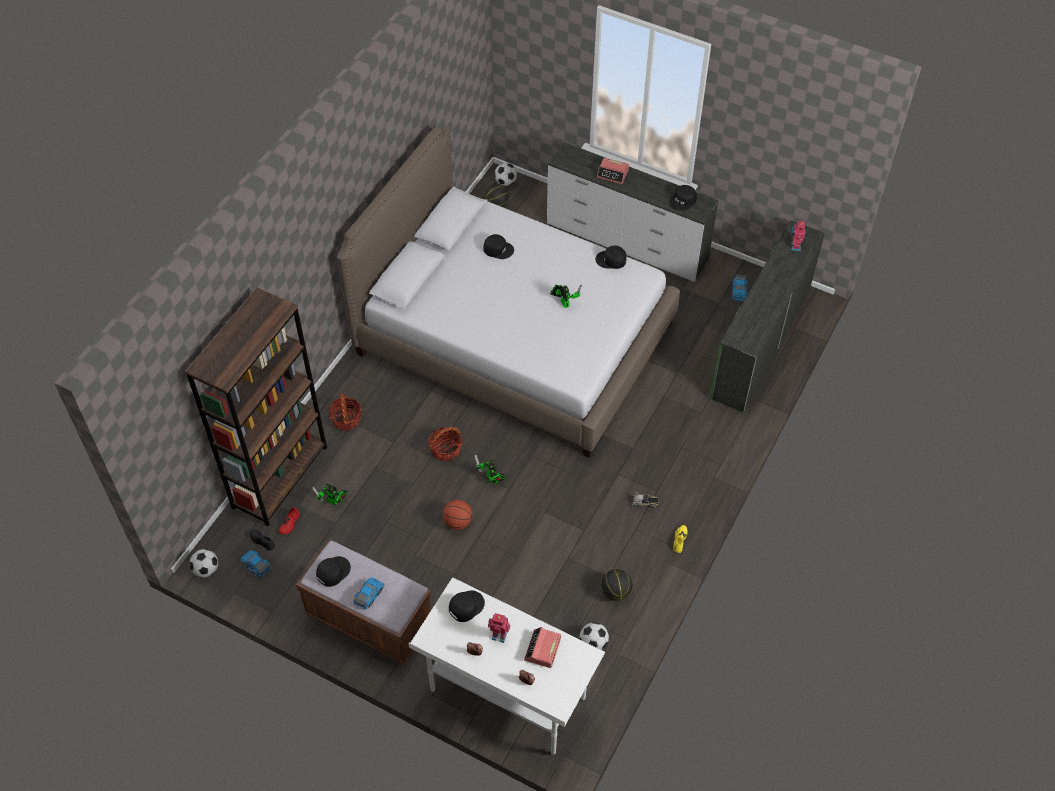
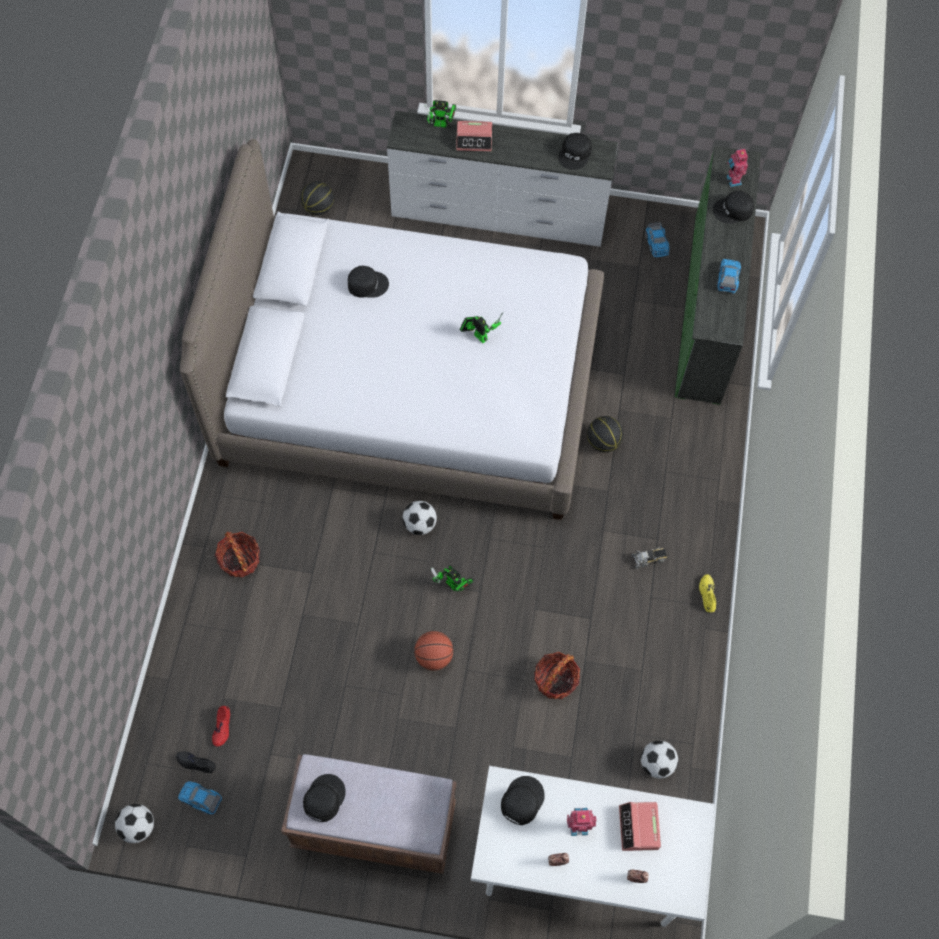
camera: 20 degrees left, 10 degrees up
(280, 477) = (185, 667): brown bookcase -> none
(334, 502) = (268, 679): toy robot -> toy robot (442, 124)
(369, 594) = (382, 814): toy car -> toy car (728, 278)
(445, 449) = (381, 562): basket -> basket (555, 680)
(506, 182) = (319, 173): football -> football (420, 524)
(611, 260) = (515, 260): black cap -> black cap (733, 210)
(616, 592) = (658, 687): basketball -> basketball (603, 442)

